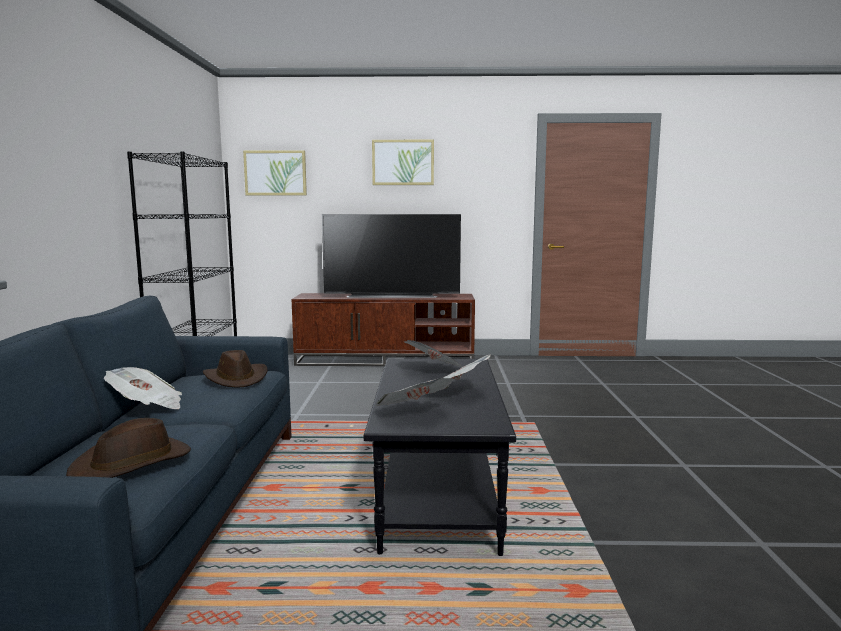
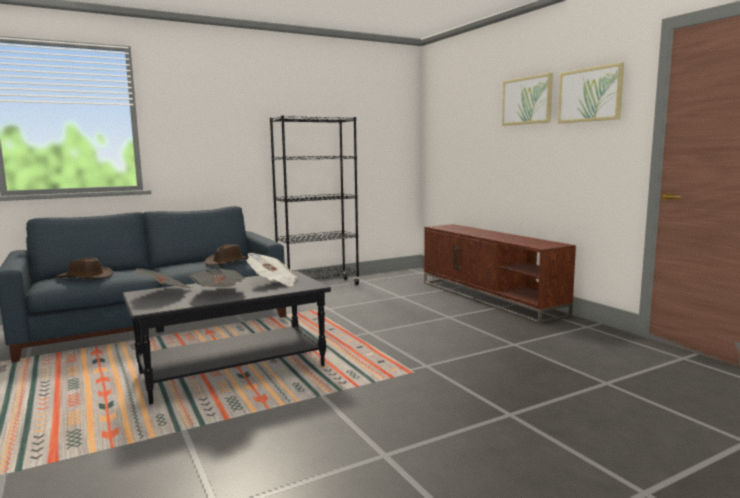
camera: 60 degrees right, 0 degrees up
(147, 406) = (169, 263): newspaper -> none
(275, 173) = (446, 119): picture -> picture (590, 95)
(392, 296) = (496, 235): television -> none

